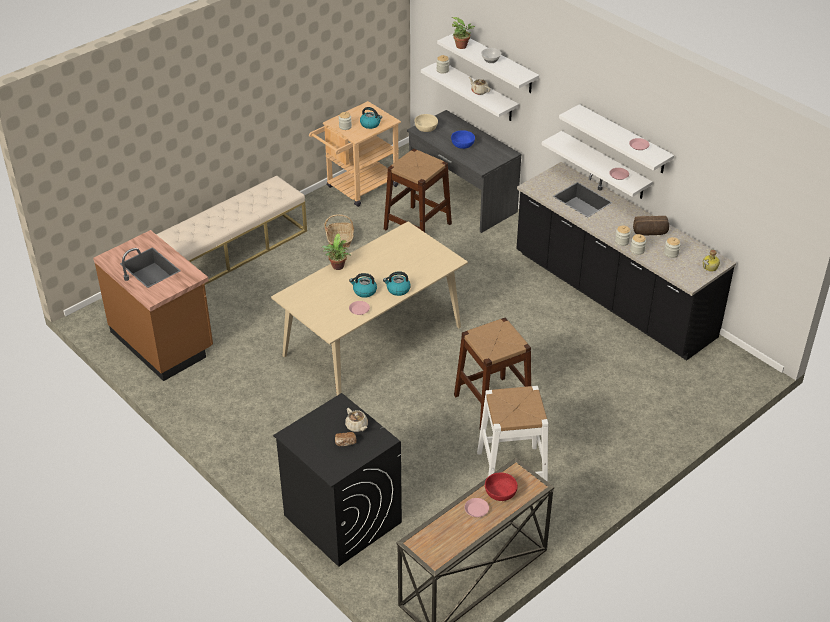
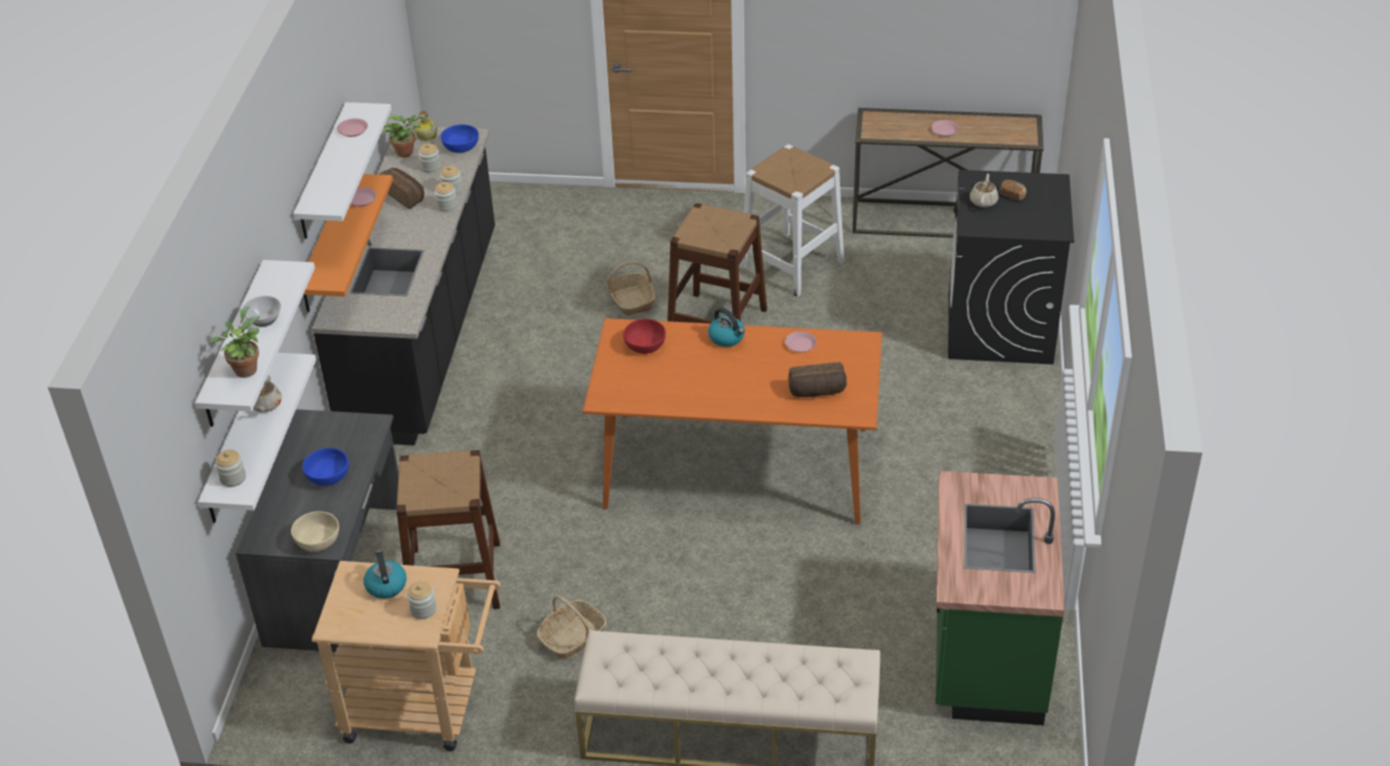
camera: 130 degrees left, 0 degrees up
(163, 341) = (985, 654): brown counter -> green counter
(319, 293) = (817, 392): none -> bread
(337, 267) = (752, 409): potted plant -> potted plant (407, 152)
(364, 291) = (765, 360): kettle -> none
(373, 340) = (736, 468): beige dining table -> orange dining table
(500, 493) = (907, 128): red bowl -> red bowl (645, 345)
(554, 383) = (631, 300): none -> basket
(604, 166) = (325, 245): white shelf -> orange shelf
(682, 273) = (460, 147): none -> blue bowl

